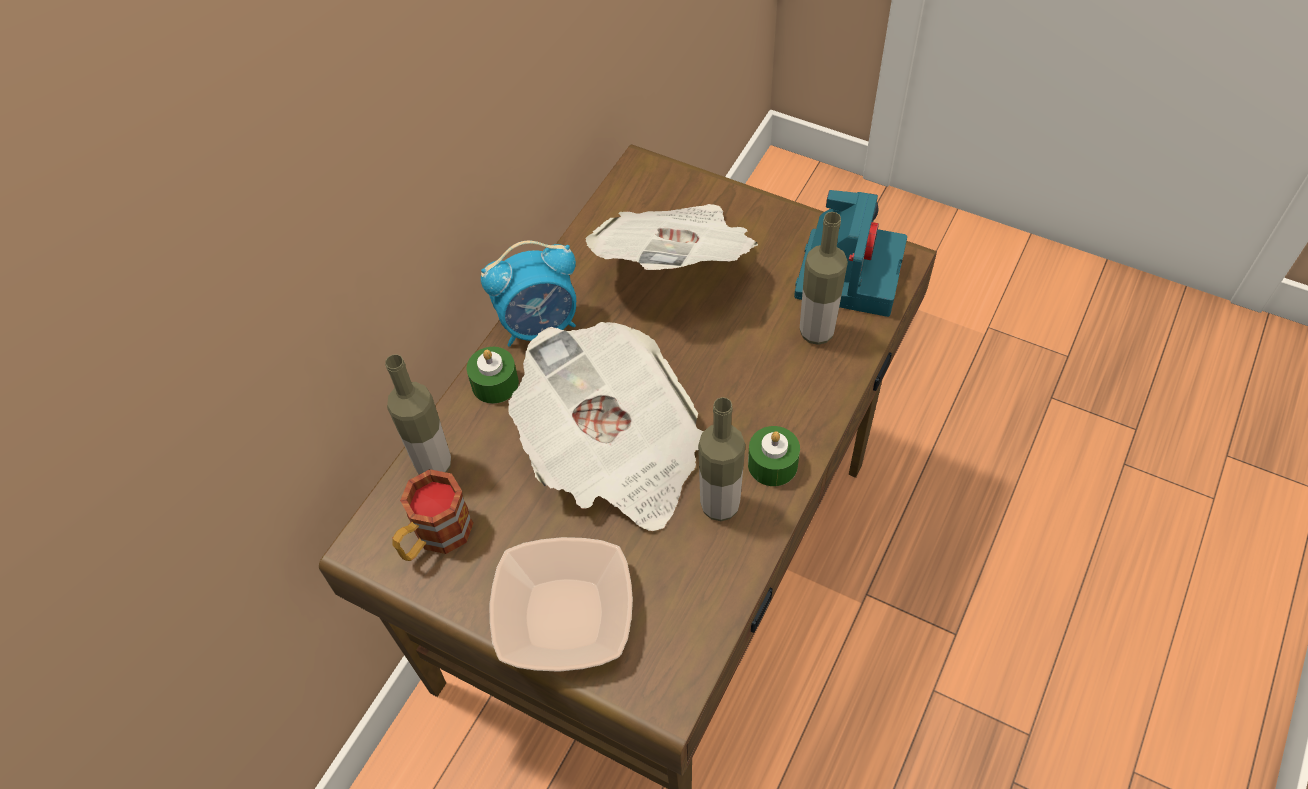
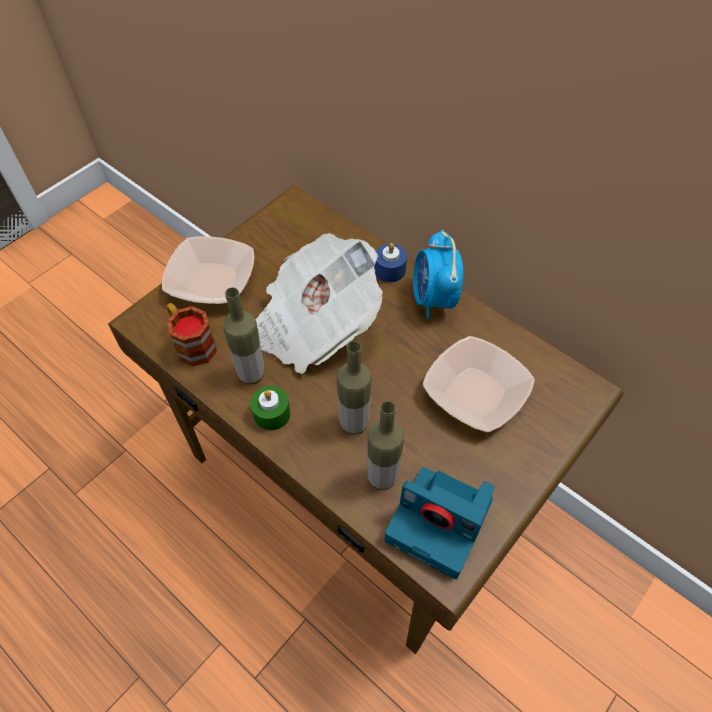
camera: 100 degrees right, 0 degrees up
(434, 465) = (337, 235): bottle -> bottle (354, 423)
(435, 537) = (287, 231): mug -> mug (192, 344)
(495, 384) = (389, 270): green candle -> blue candle
(676, 264) = (475, 393): newspaper -> bowl

